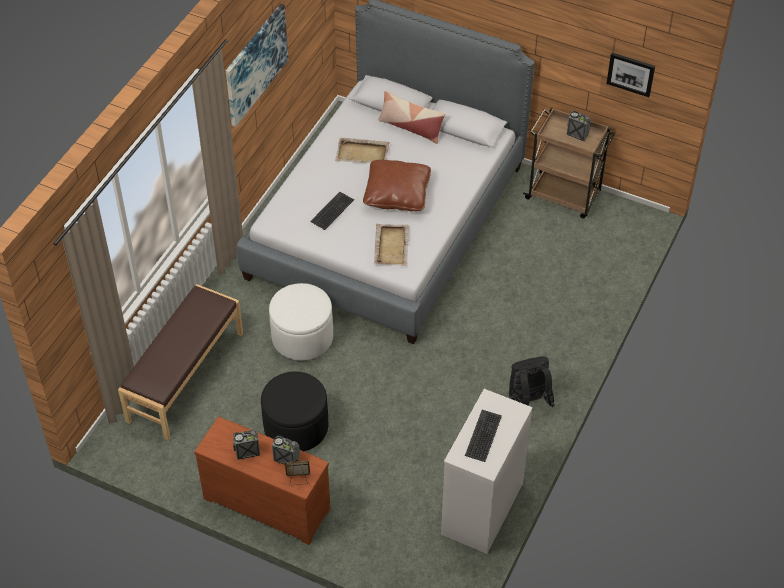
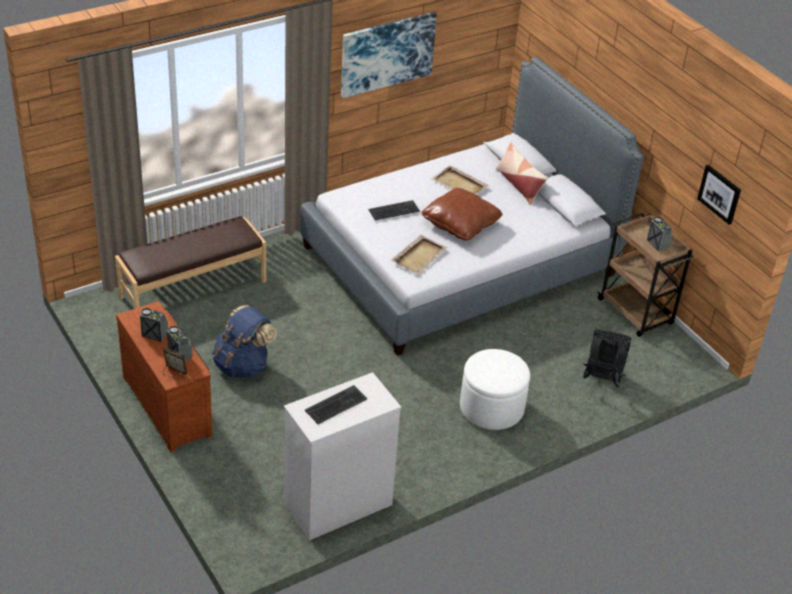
camera: 30 degrees right, 10 degrees down
(296, 427) = (243, 365): black ottoman -> blue backpack
(302, 337) = (310, 307): white ottoman -> white ottoman (491, 408)
(528, 402) = (456, 447): black backpack -> black backpack (602, 379)

